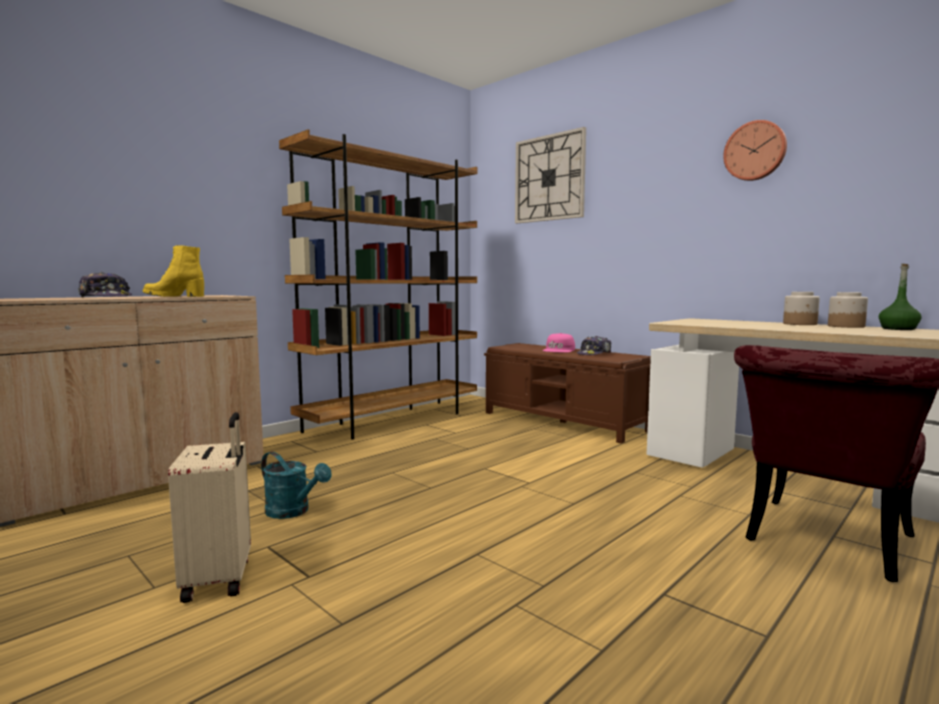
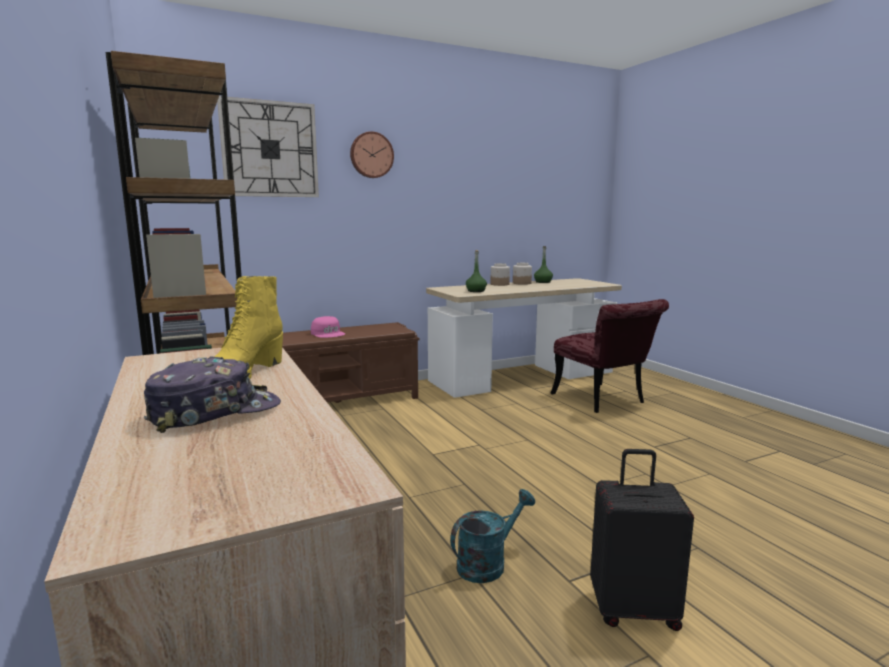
camera: 70 degrees left, 5 degrees up
(220, 579) = (633, 609): beige suitcase -> black suitcase
(594, 354) = (367, 330): cap -> none
(708, 323) = (476, 291): none -> green bottle
(755, 151) = (458, 163): wall clock -> wall clock (371, 155)

